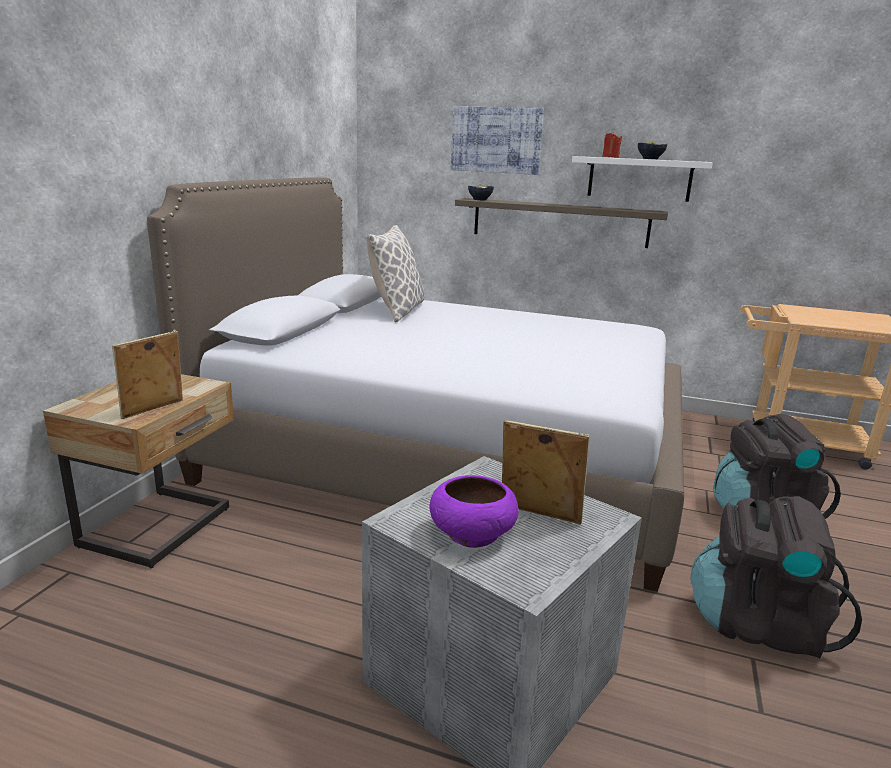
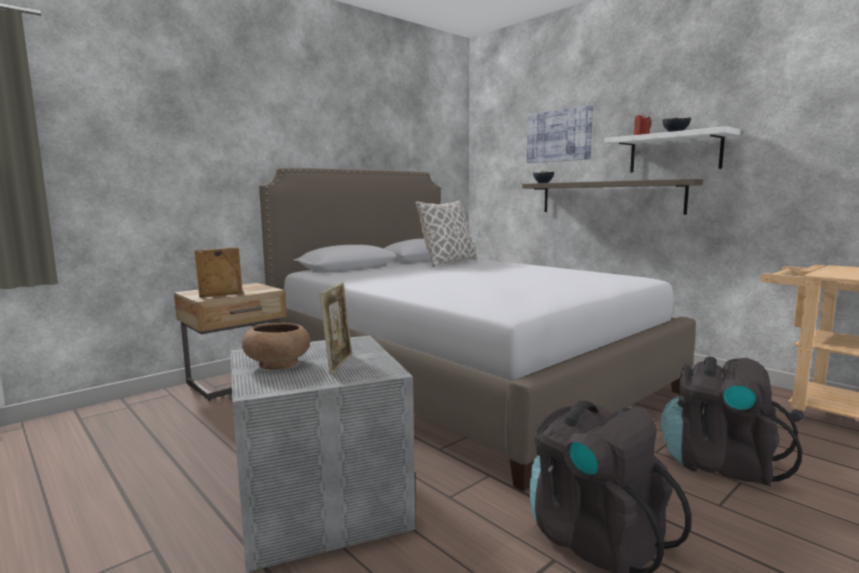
camera: 30 degrees right, 10 degrees down
(471, 534) = (278, 364): purple bowl -> brown bowl
(538, 516) = (338, 364): picture frame -> picture frame turned 45 degrees clockwise

